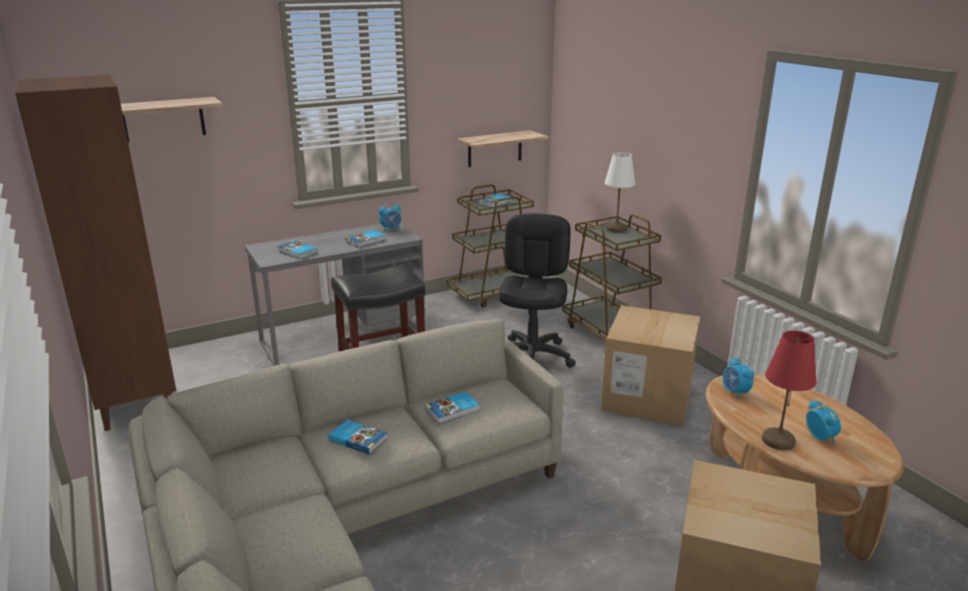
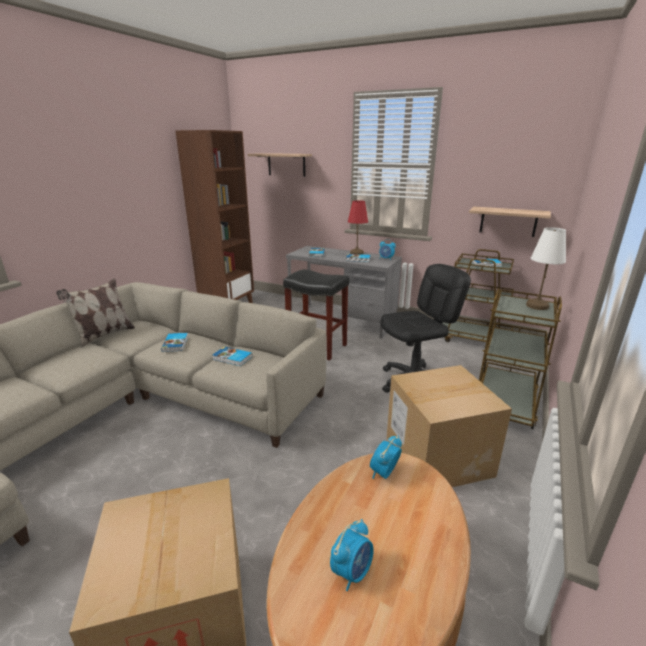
camera: 55 degrees right, 0 degrees up
(226, 498) = (104, 335): none -> pillow
(777, 440) = (313, 531): red table lamp -> red table lamp (356, 253)

